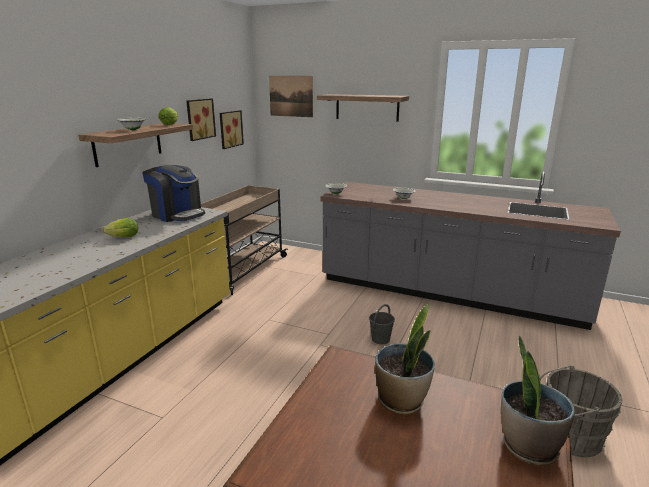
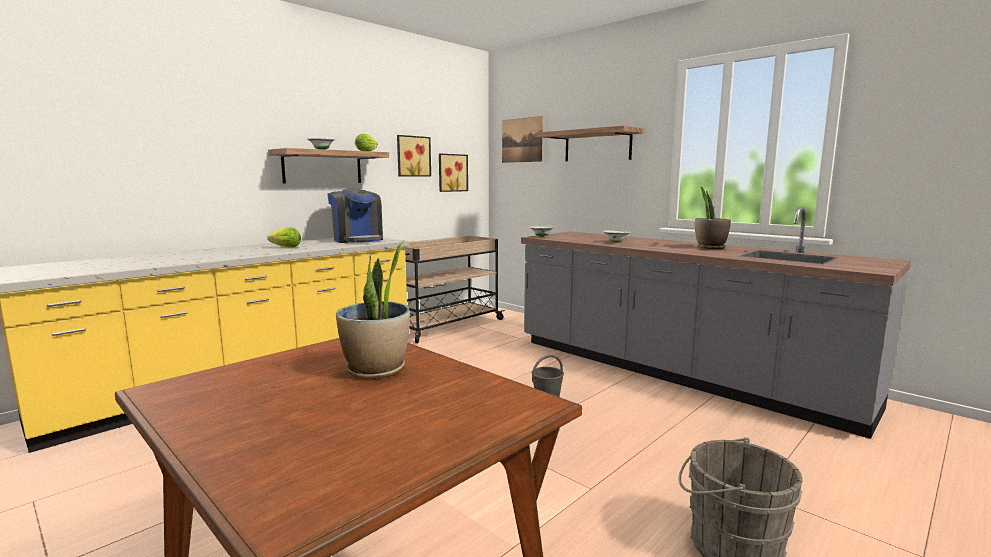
camera: 20 degrees right, 10 degrees down
(528, 446) = (465, 423): potted plant -> potted plant (710, 248)

